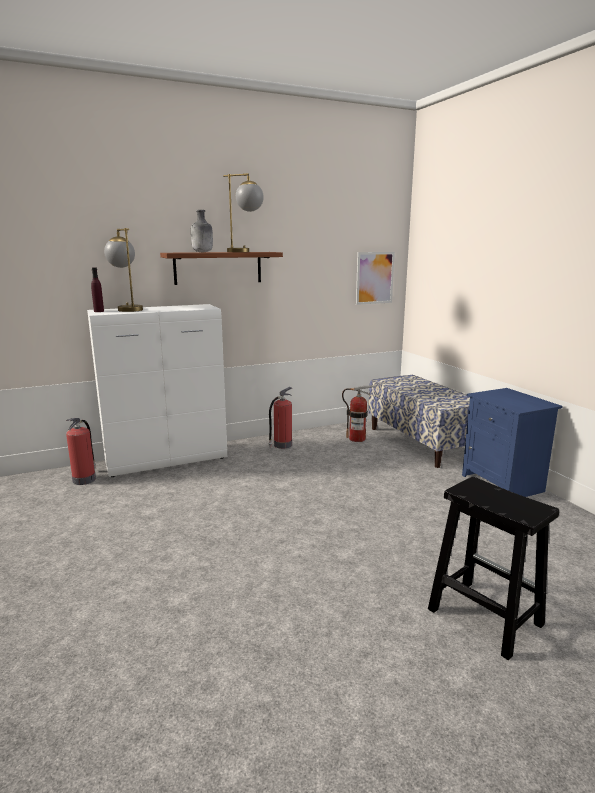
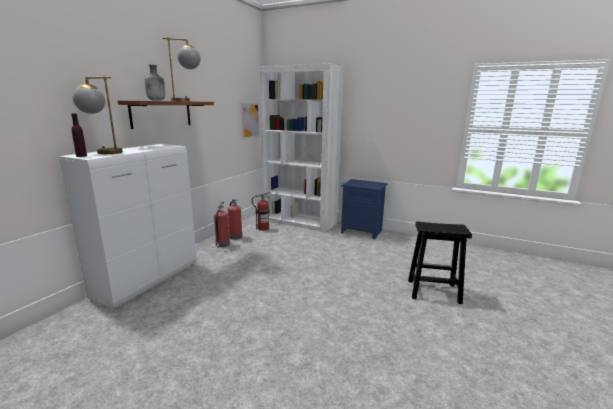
camera: 40 degrees left, 0 degrees up
(85, 479) = (88, 319): fire extinguisher -> fire extinguisher (235, 236)
(421, 442) = (300, 221): bench -> white bookcase

